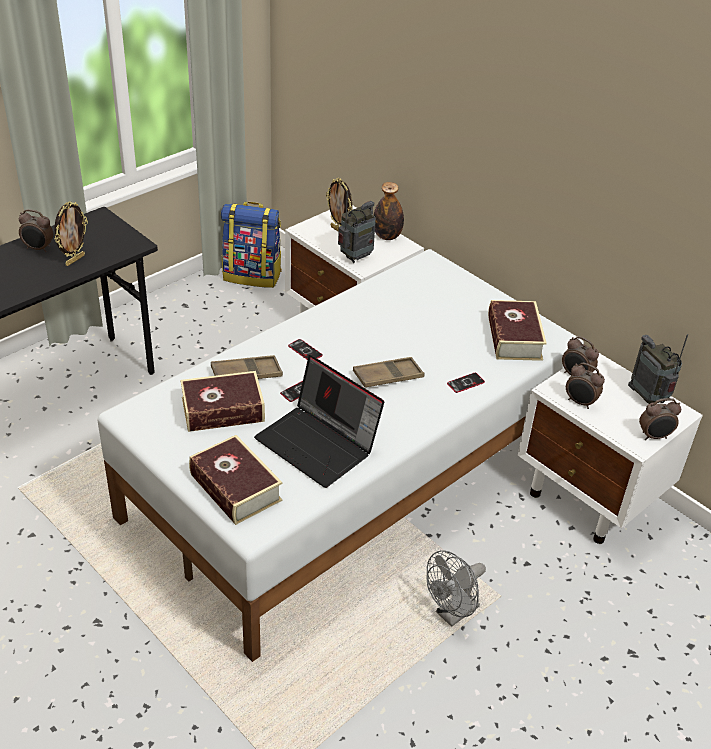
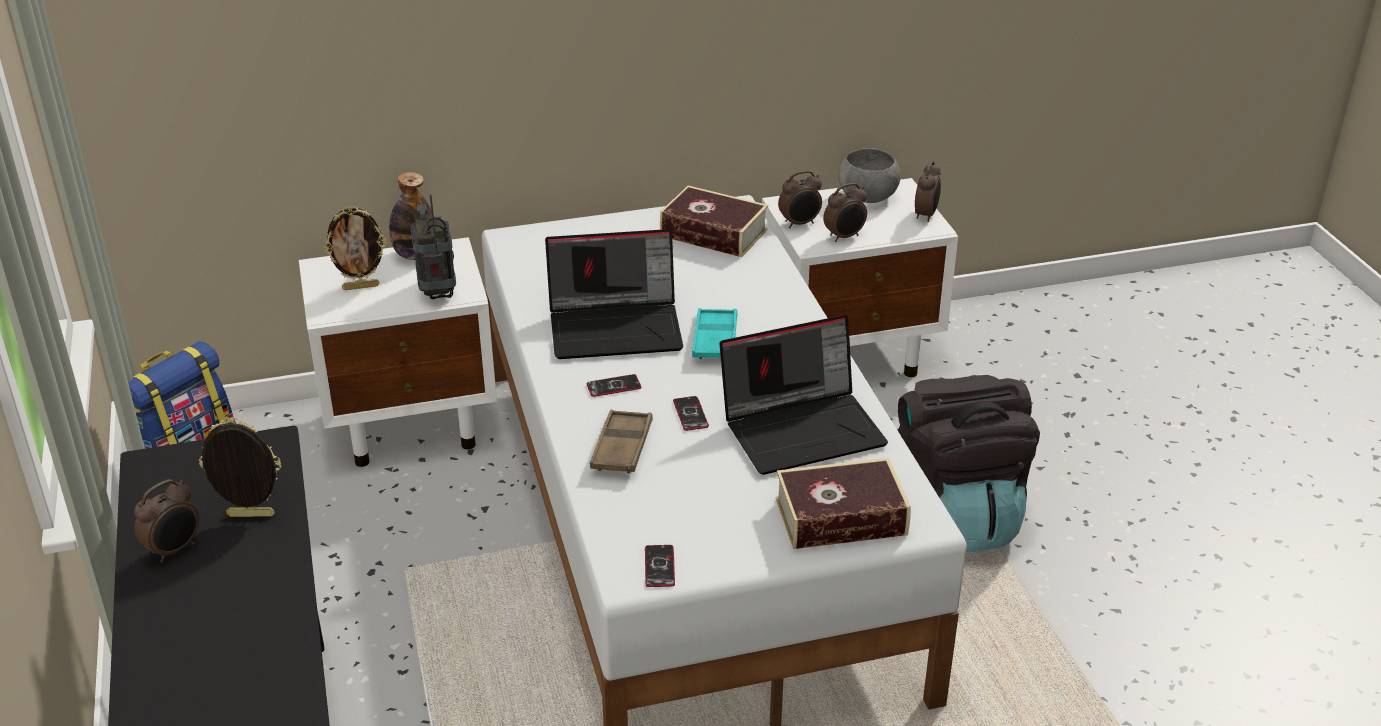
camera: 60 degrees left, 5 degrees down
(74, 260) = (250, 516): picture frame -> picture frame turned 60 degrees counterclockwise
(223, 410) = (682, 488): book -> none
(368, 332) = (617, 327): none -> laptop
(388, 376) = (715, 340): brown tray -> turquoise tray
(452, 614) = (956, 515): grey fan -> black backpack
(465, 383) = (768, 291): phone -> phone (659, 567)
(648, 398) = (867, 196): radio -> grey bowl

